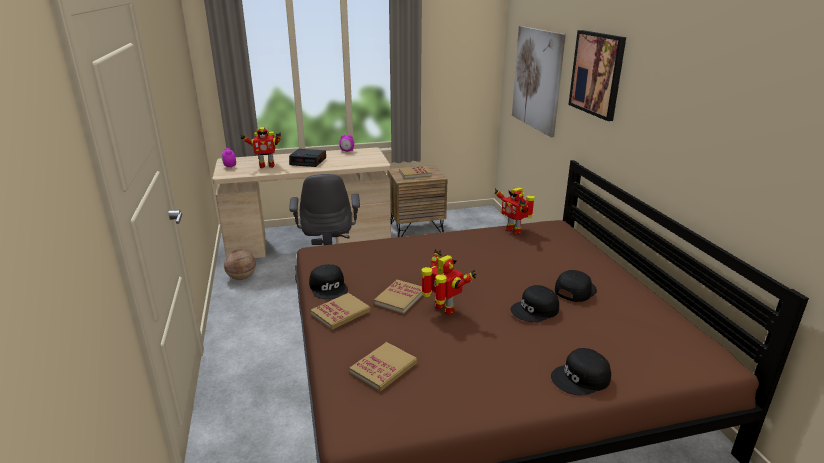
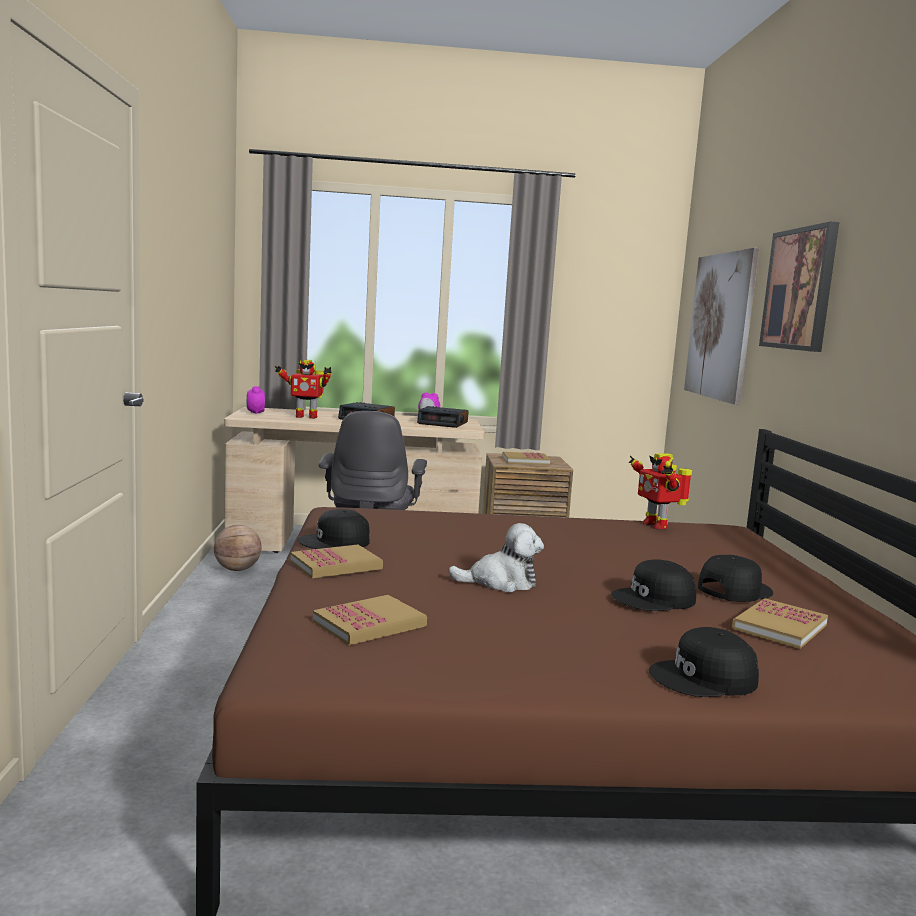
camera: 10 degrees right, 15 degrees down
(329, 287) = (335, 542): black cap -> black cap turned 90 degrees clockwise
(360, 158) = (443, 423): none -> alarm clock
(399, 298) = (437, 564): book -> book (779, 627)
(443, 310) = (500, 582): toy robot -> plush toy

